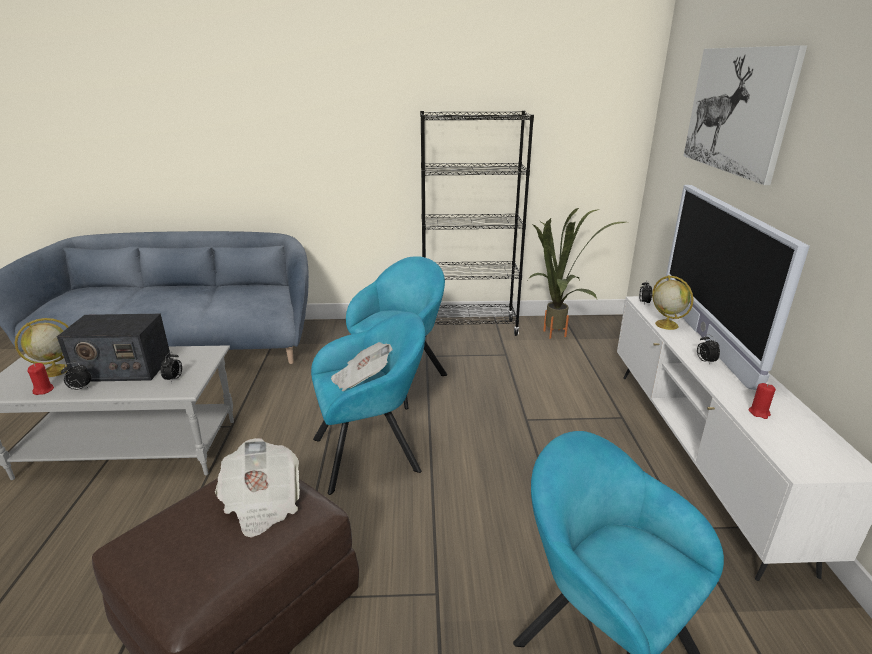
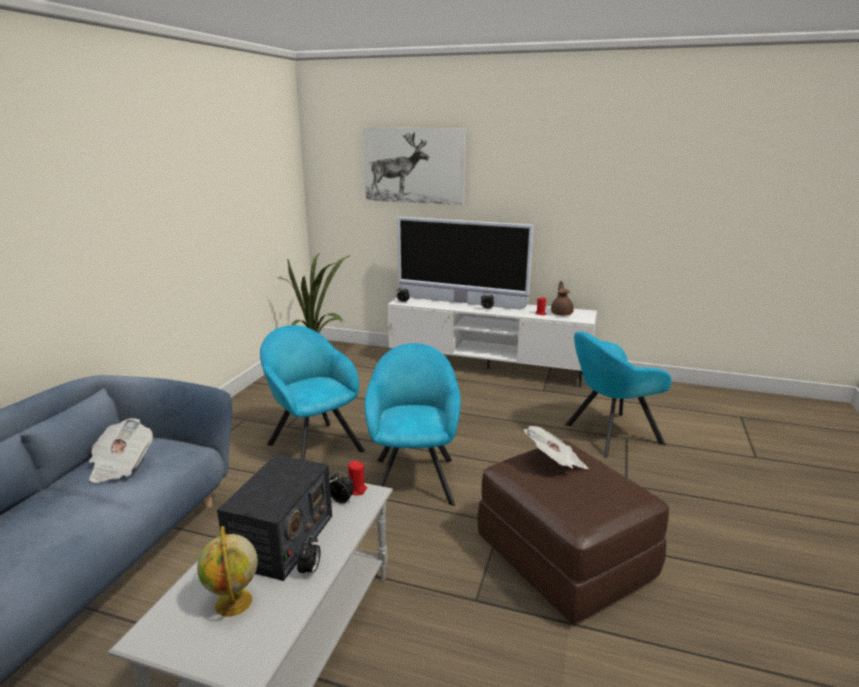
camera: 70 degrees left, 5 degrees down
(44, 390) = (288, 605): red candle -> red candle (356, 490)
(361, 380) = (409, 413): newspaper -> newspaper (121, 465)
(469, 328) = (261, 397): black bookcase -> none
(665, 324) = (437, 305): globe -> none
(796, 435) = (561, 313): none -> brown teapot

